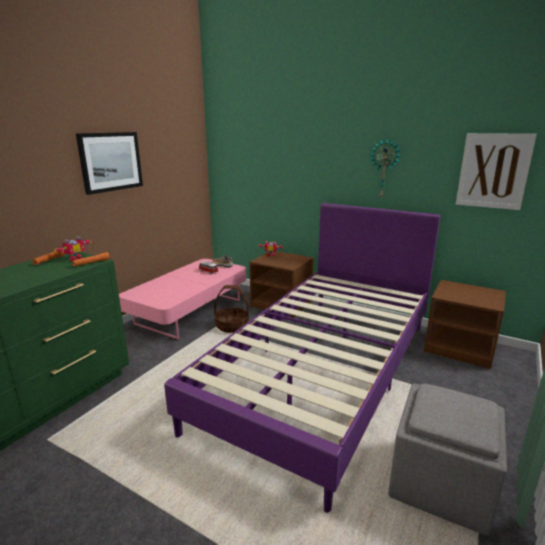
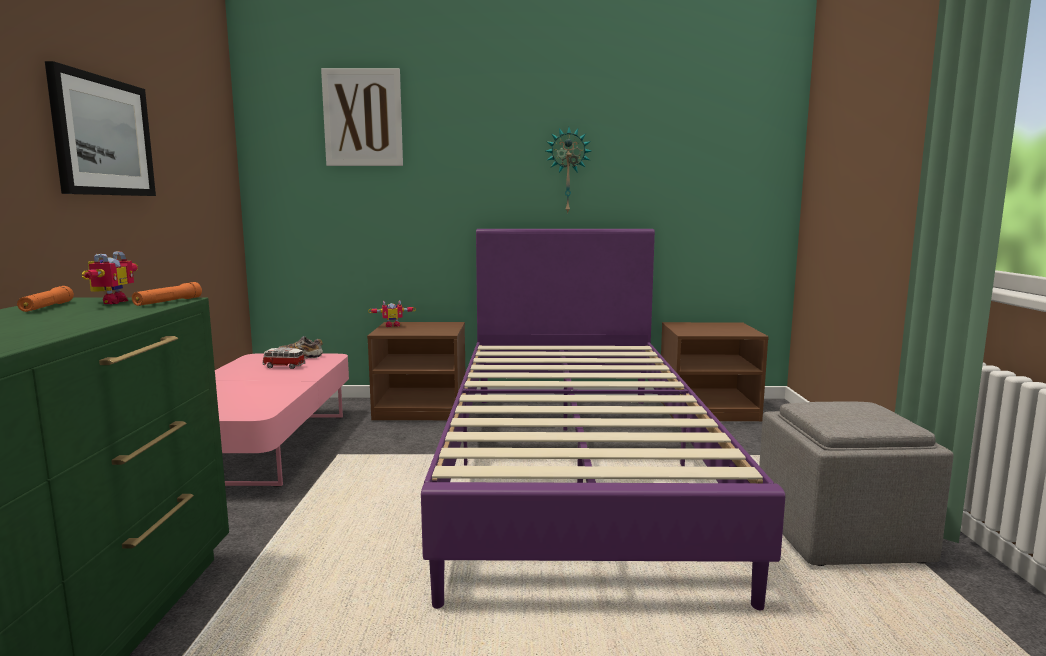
camera: 30 degrees left, 10 degrees down
(232, 326) = (366, 449): basket -> none
(493, 171) = (708, 167): picture -> picture (363, 118)

